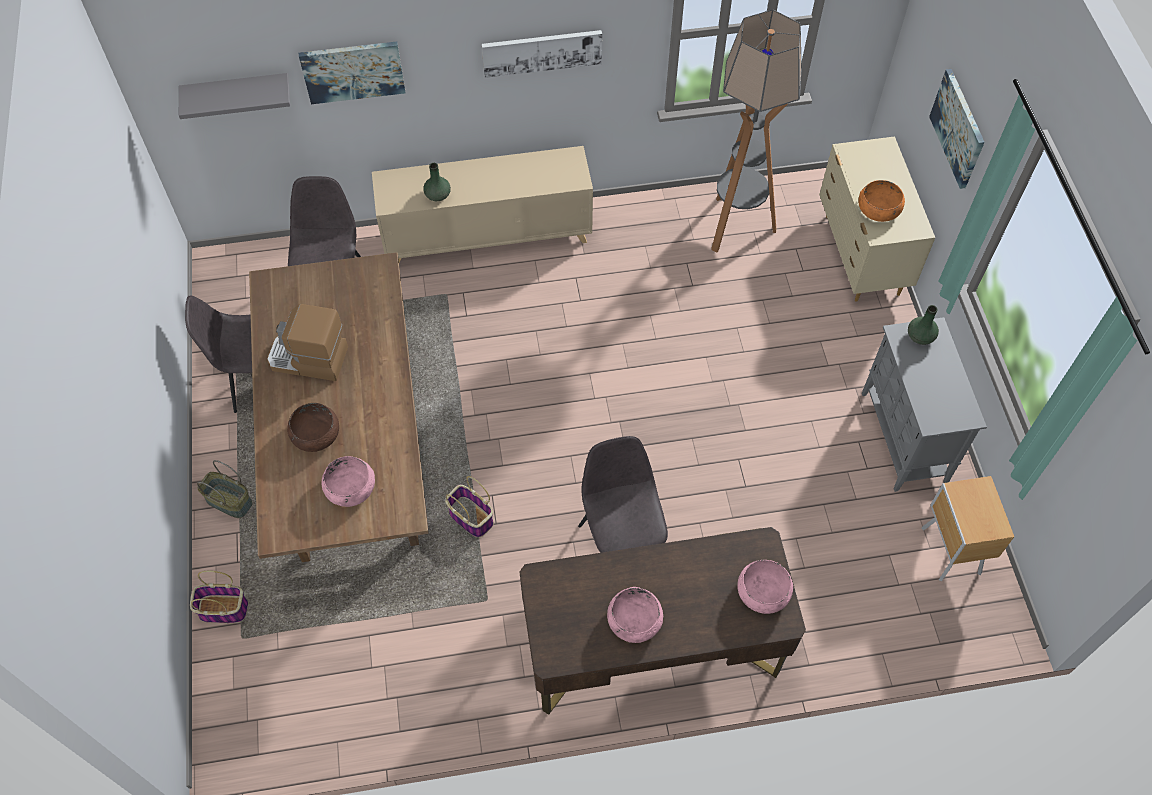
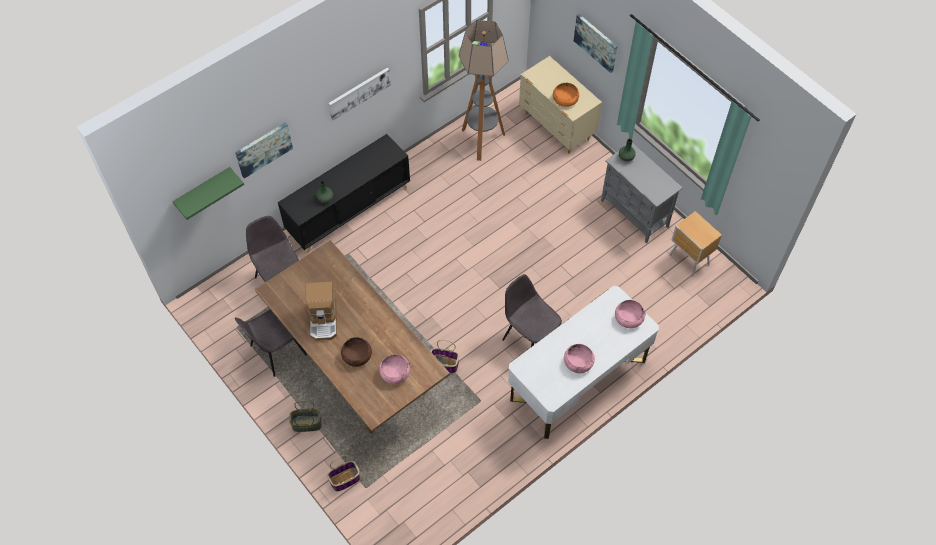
camera: 30 degrees left, 0 degrees up
(237, 93) = (203, 190): grey shelf -> green shelf
(308, 359) = (324, 319): coffee machine -> coffee machine turned 75 degrees counterclockwise
(488, 236) = (349, 210): beige cabinet -> black cabinet
(653, 647) = (578, 379): brown desk -> white desk

